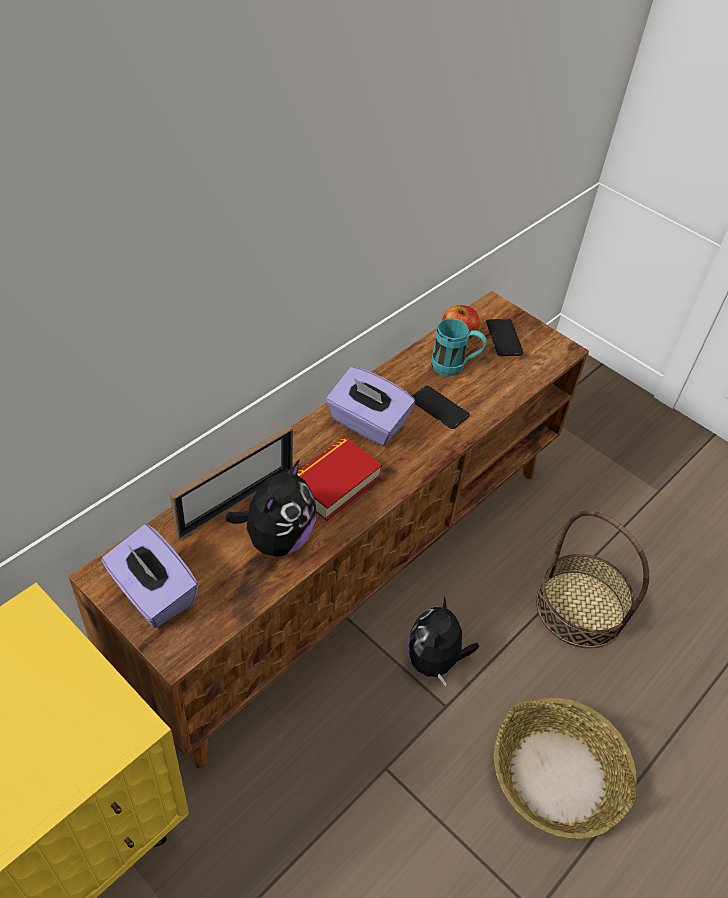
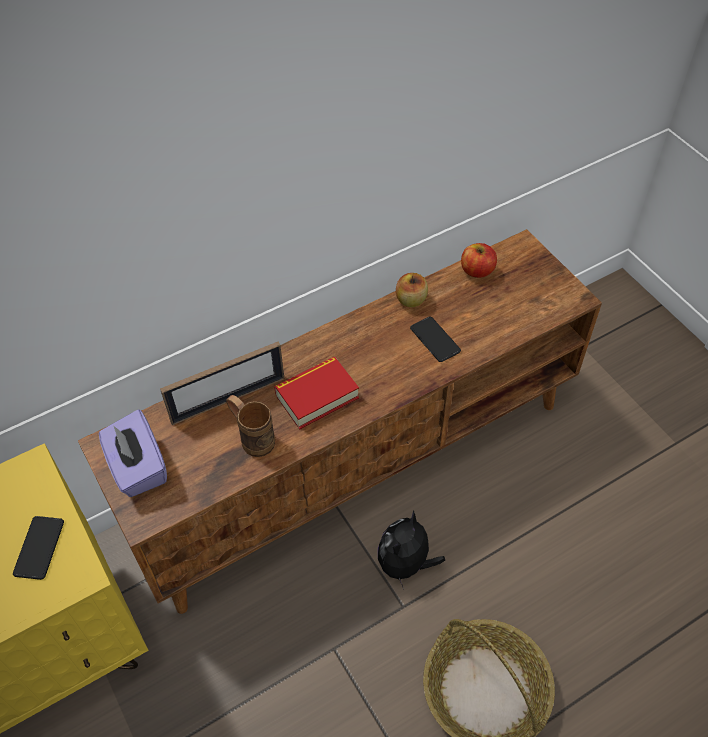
camera: 20 degrees right, 5 degrees up
(277, 538) = (252, 438): plush toy -> brown mug
(367, 424) = (364, 345): purple tissue box -> none
(400, 372) = (411, 300): none -> apple
(454, 368) = (463, 303): turquoise mug -> none
(504, 338) = (521, 279): phone -> phone (39, 548)
(580, 608) = (558, 543): basket -> none

